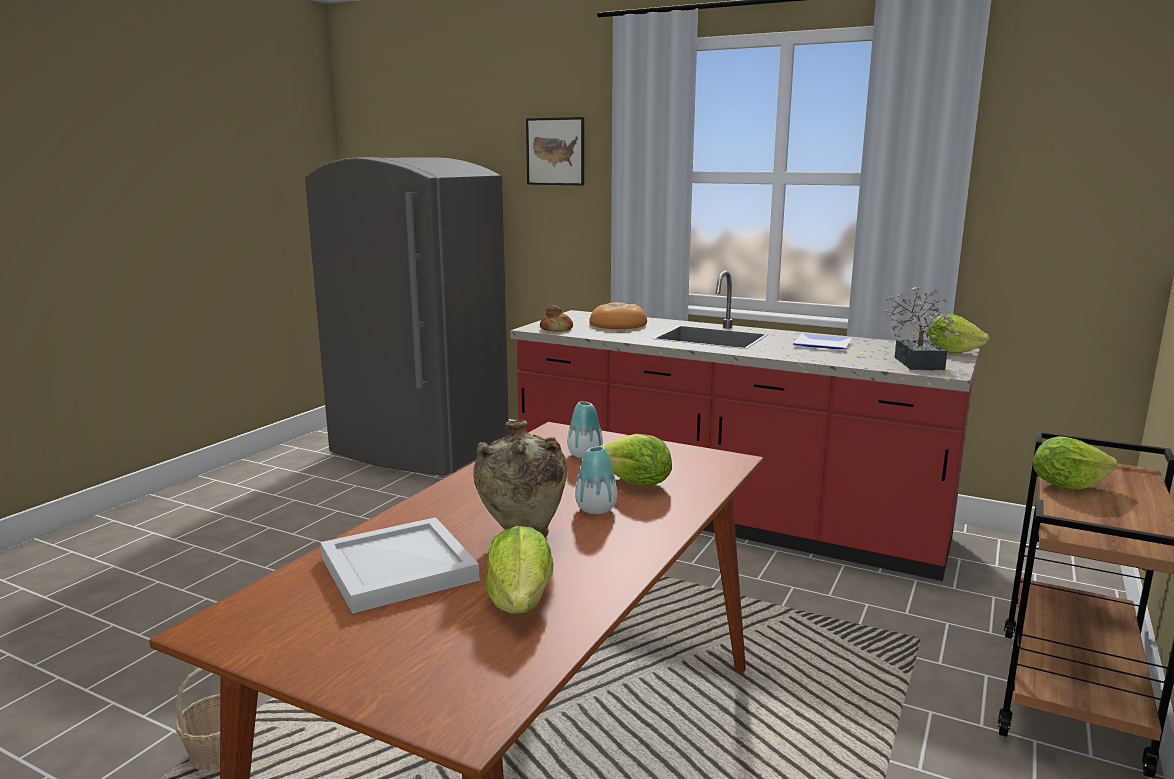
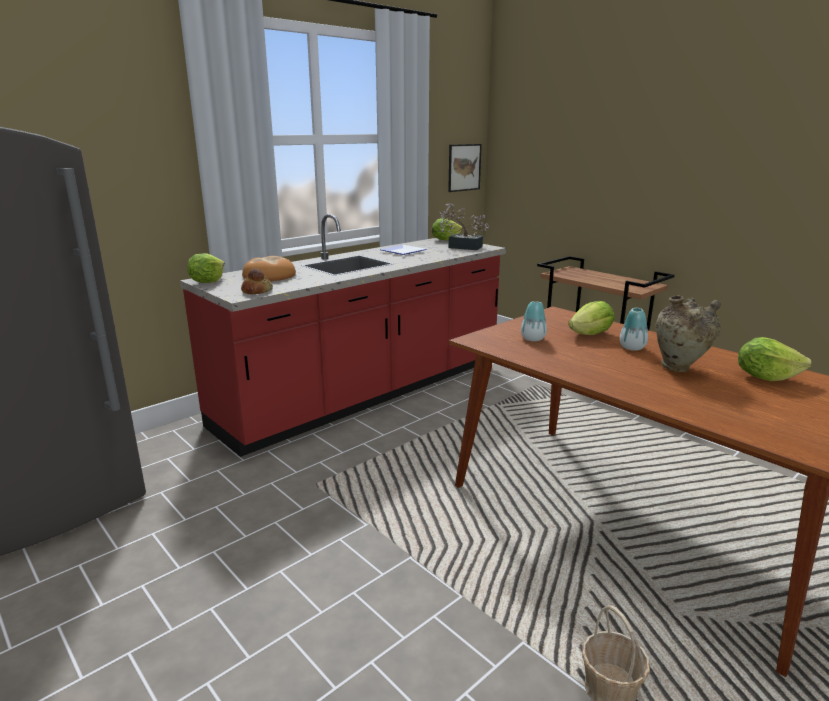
camera: 70 degrees left, 5 degrees up
(401, 569) = (732, 403): white tray -> none
(555, 151) = (106, 116): picture -> picture (464, 167)
(1066, 485) = (584, 279): lettuce -> lettuce (207, 282)

